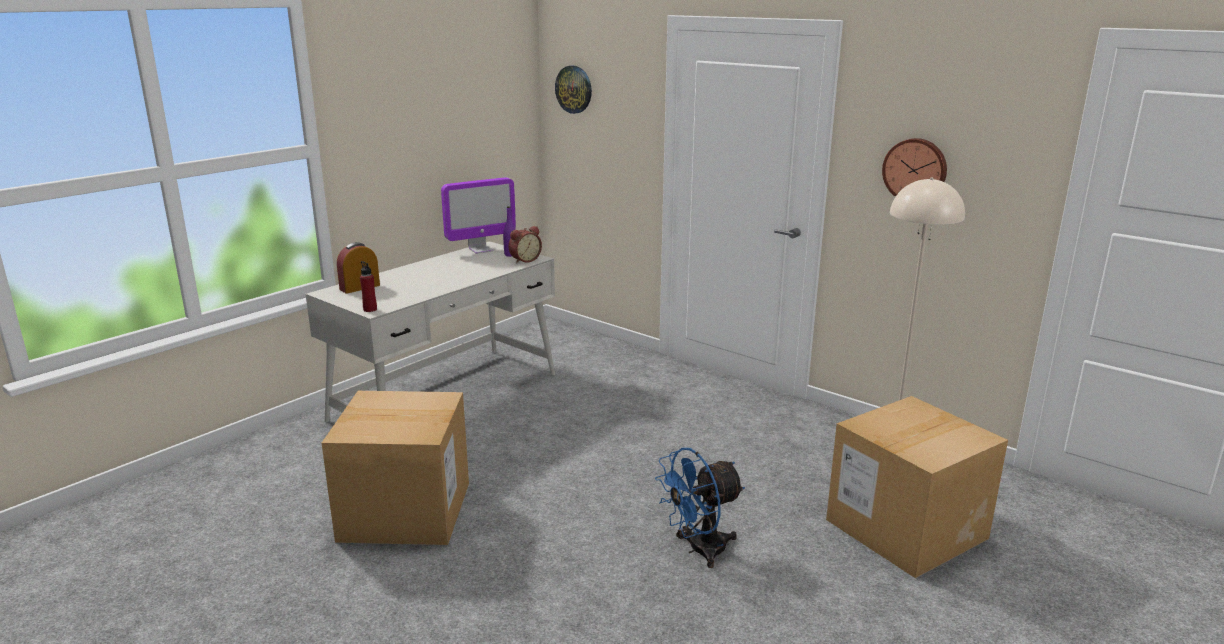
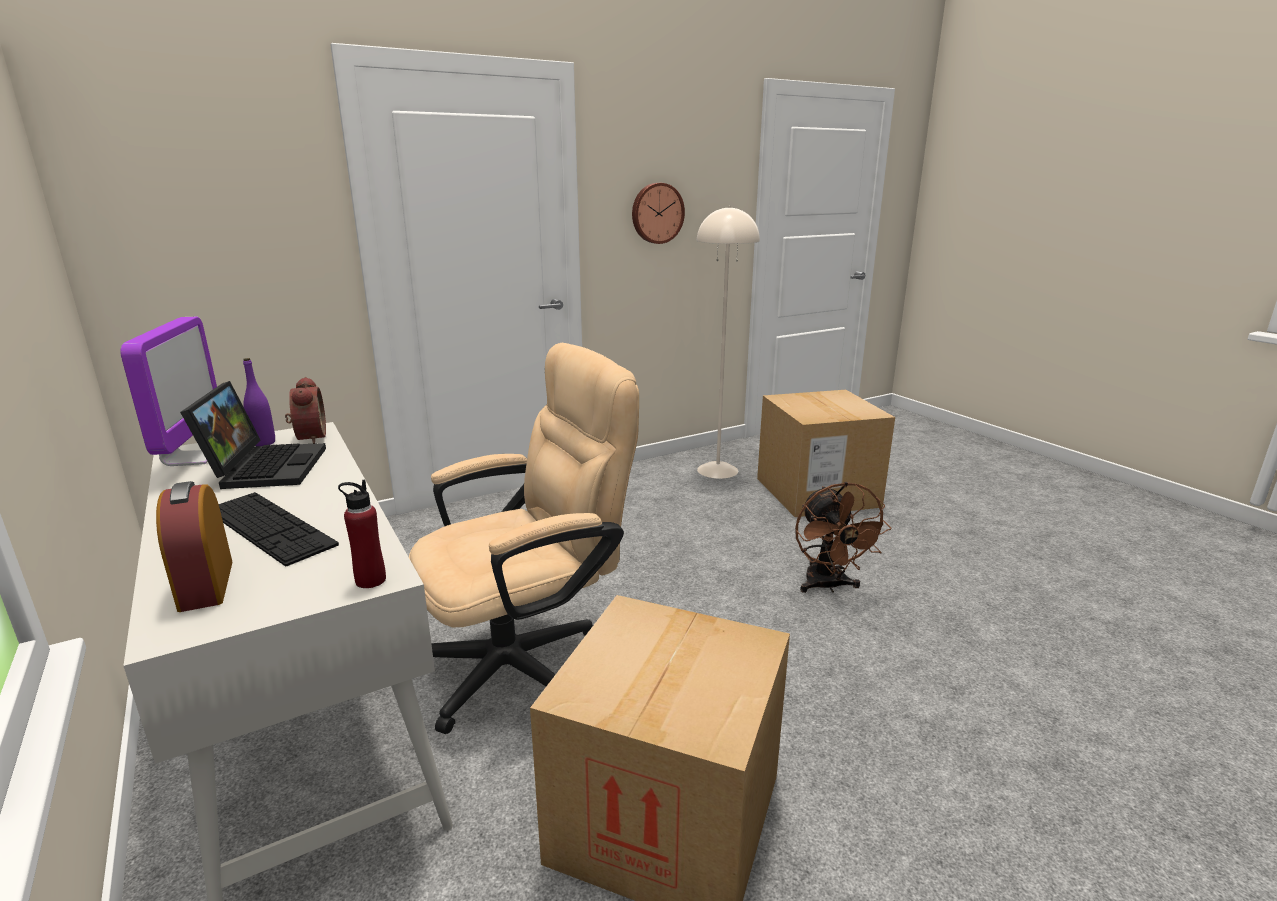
camera: 70 degrees left, 0 degrees up
(413, 282) = (269, 527): none -> keyboard
(479, 263) = (265, 467): none -> laptop
(519, 440) = (527, 661): none -> beige office chair
(574, 89) = (143, 167): wall clock -> none
(698, 550) = (828, 586): blue fan -> brown fan

